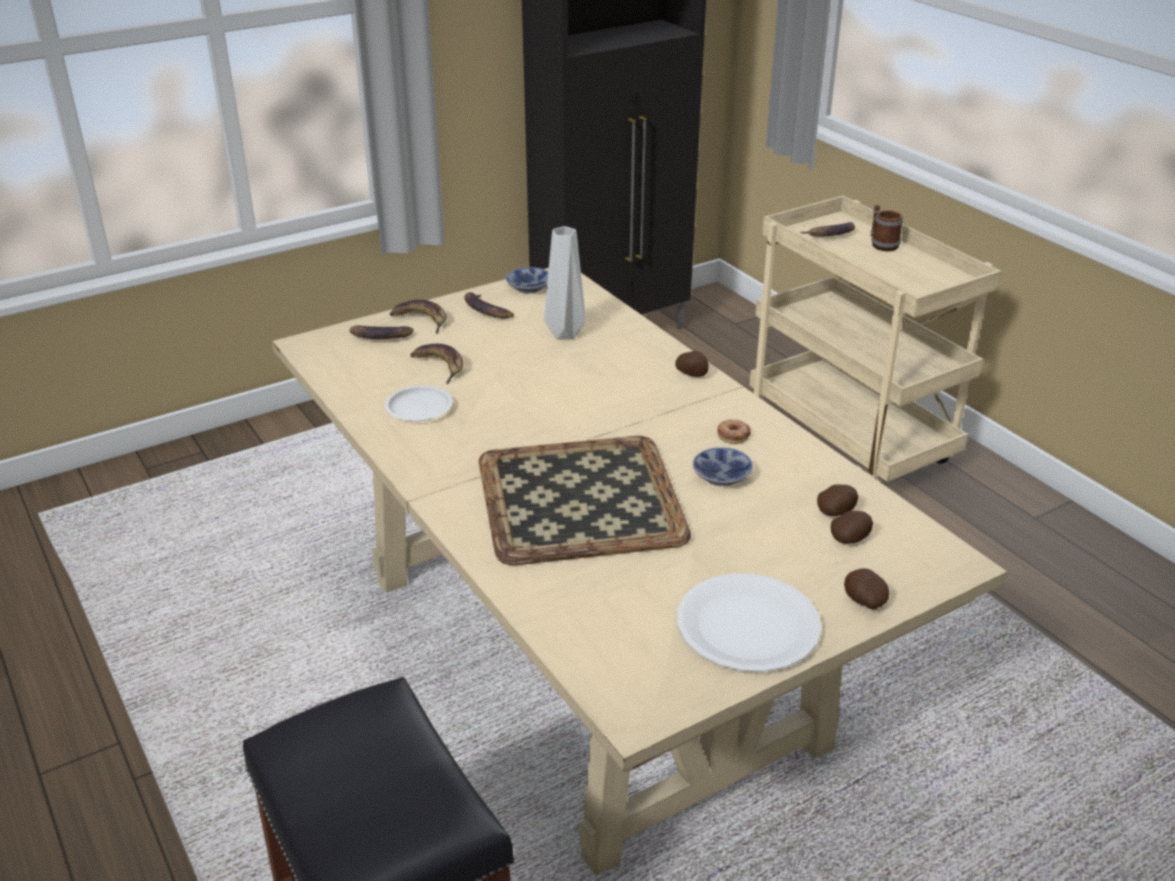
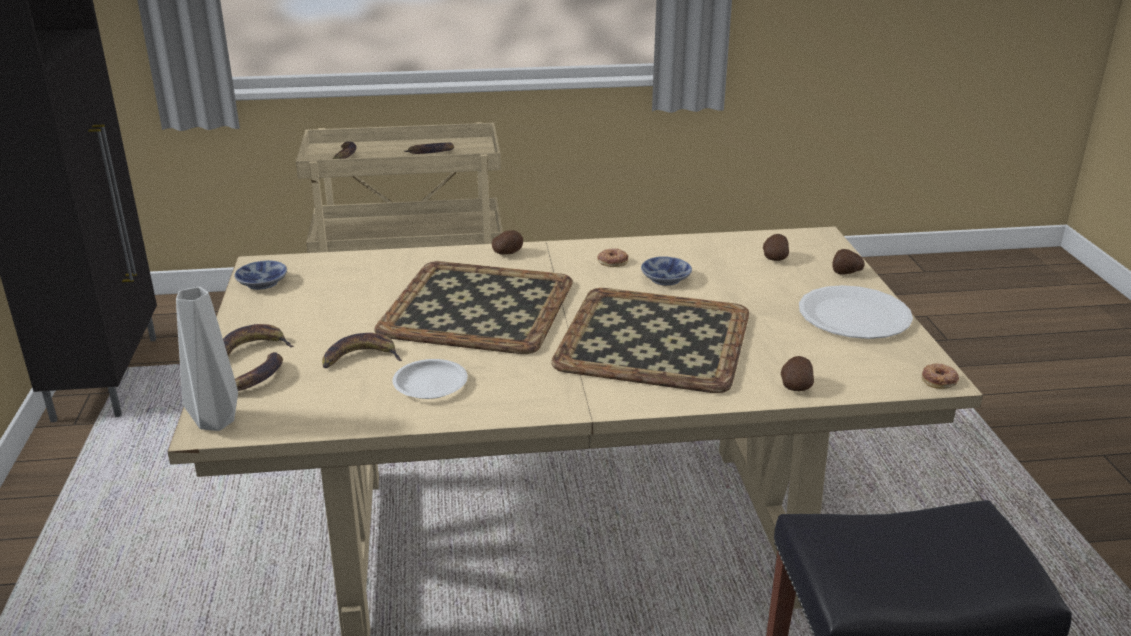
camera: 65 degrees left, 5 degrees down
(486, 310) = (279, 313): banana -> banana (430, 153)
(565, 335) = (378, 287): grey vase -> grey vase (218, 422)
(569, 391) = (480, 307): none -> tray
(634, 716) = (939, 380): none -> donut
(836, 512) = (740, 254): potato -> potato (795, 386)
(881, 244) = (383, 147): mug -> none

